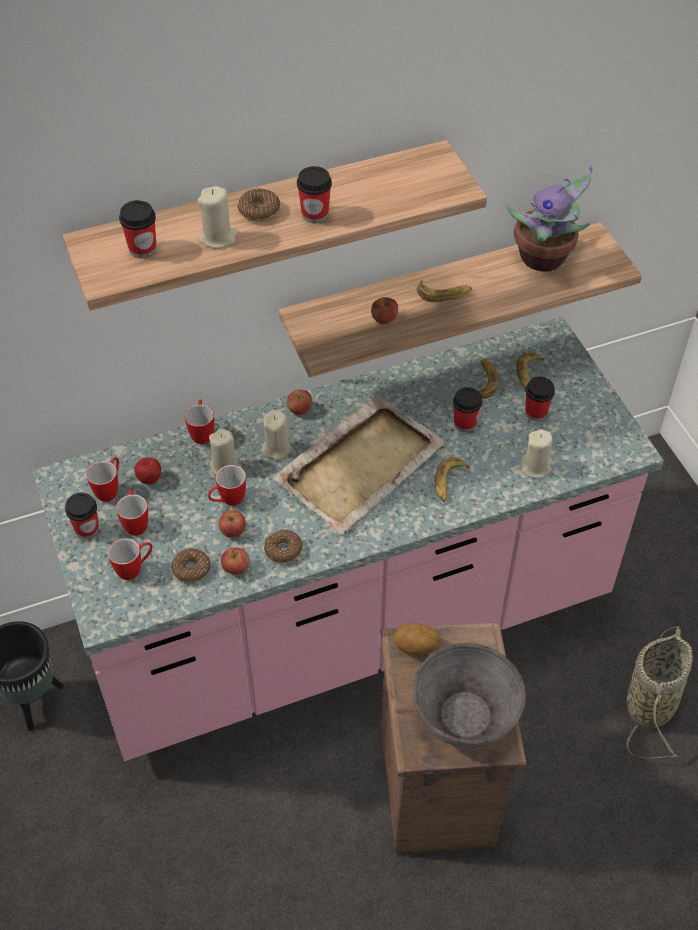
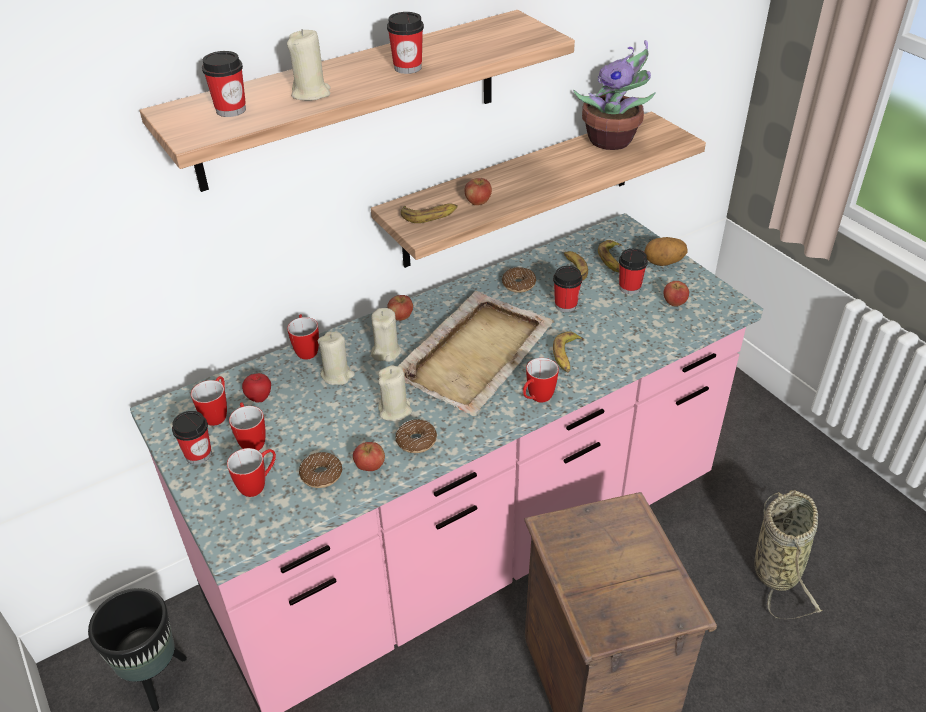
camera: 10 degrees left, 10 degrees down
(228, 501) = (346, 405): mug -> mug (536, 399)
(233, 531) = (359, 432): apple -> apple (674, 303)
(259, 211) = (349, 71): donut -> donut (518, 284)
(415, 648) = (566, 529): potato -> potato (663, 263)
(444, 294) = (529, 176): banana -> banana (429, 215)
(465, 715) = (638, 587): grey bowl -> none
(535, 467) = (646, 331): beige candle -> beige candle (395, 410)

